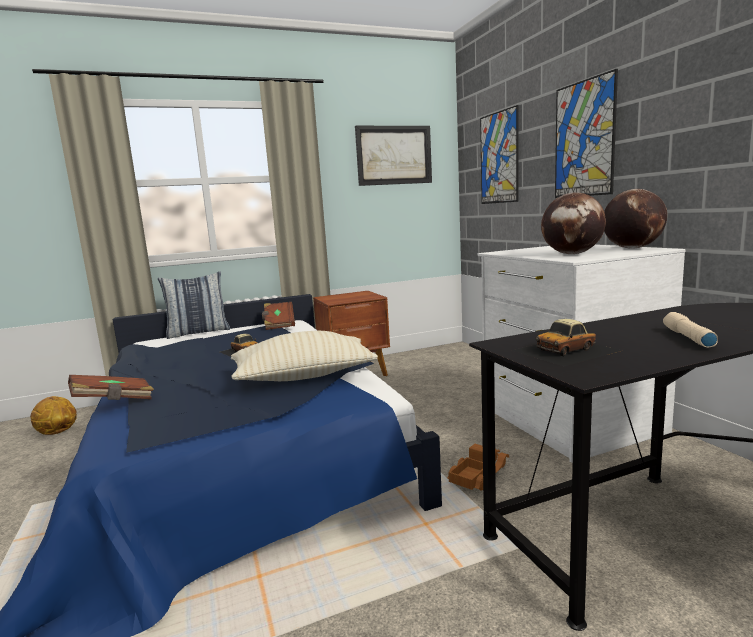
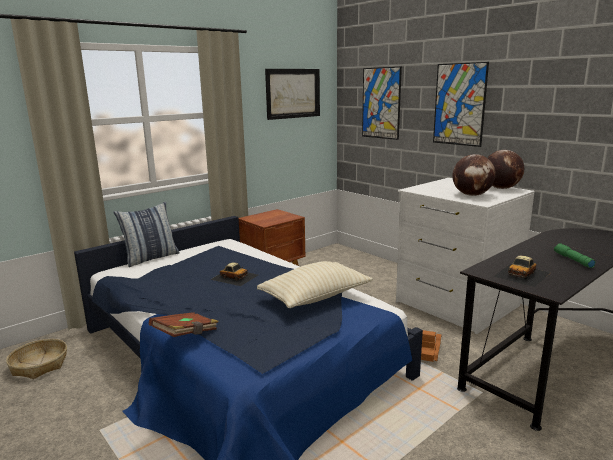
camera: 20 degrees left, 5 degrees up
(56, 432) = (39, 365): basketball -> basket
(278, 324) = (223, 246): brown book -> none
(687, 337) = (572, 260): beige flashlight -> green flashlight

